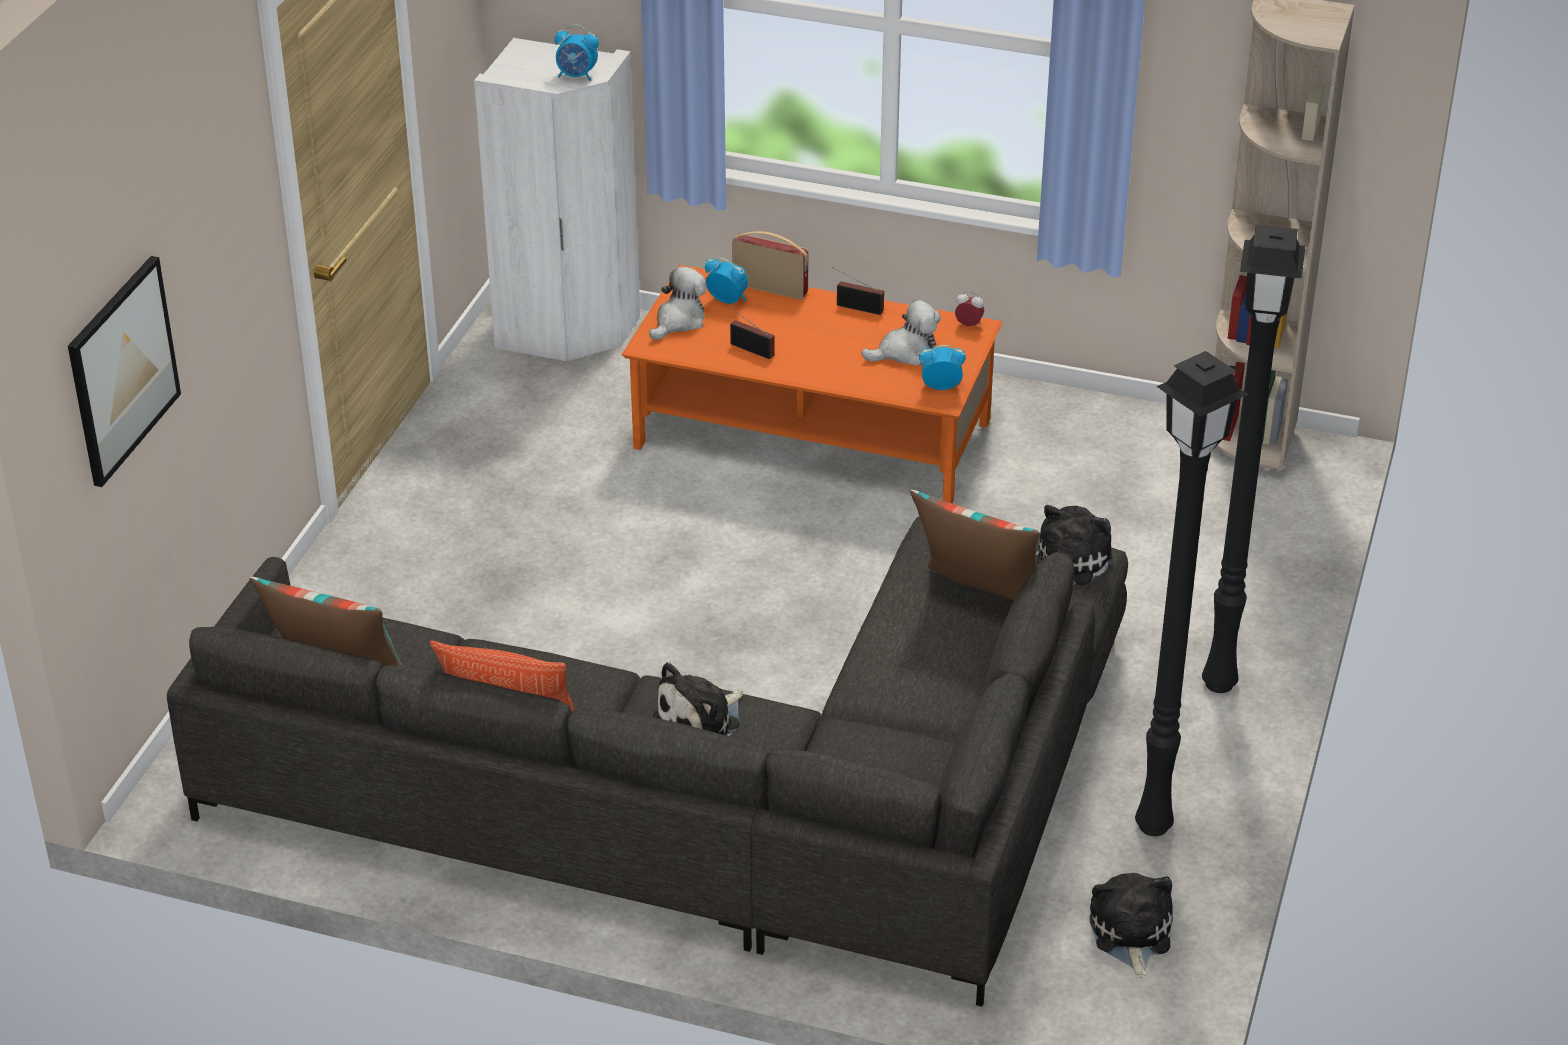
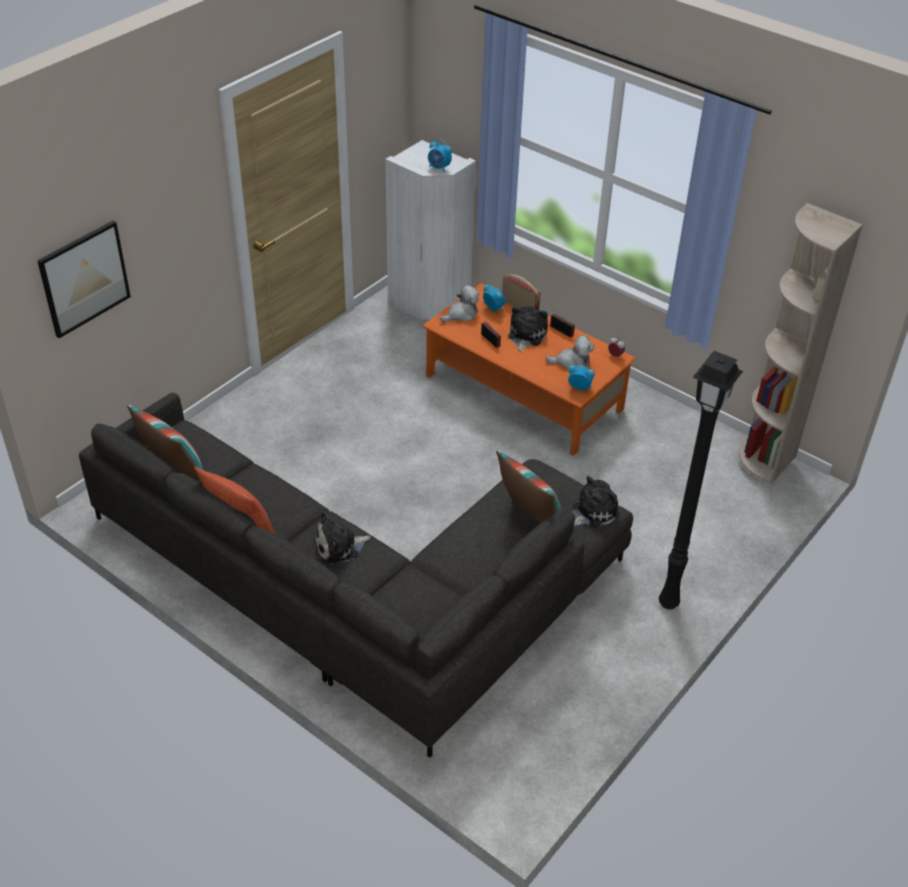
camera: 20 degrees right, 5 degrees up
(1130, 934) = (535, 741): plush toy -> plush toy (526, 335)
(1153, 823) = (585, 677): black floor lamp -> none

